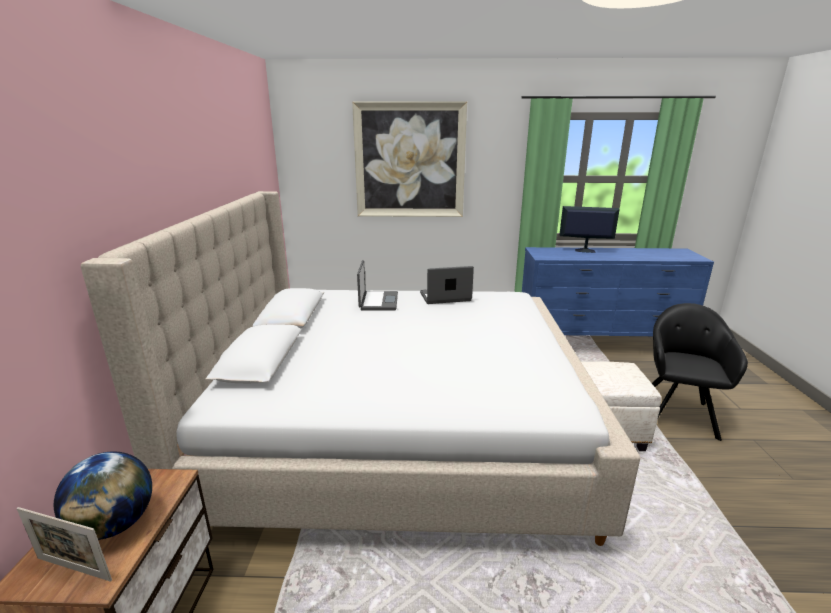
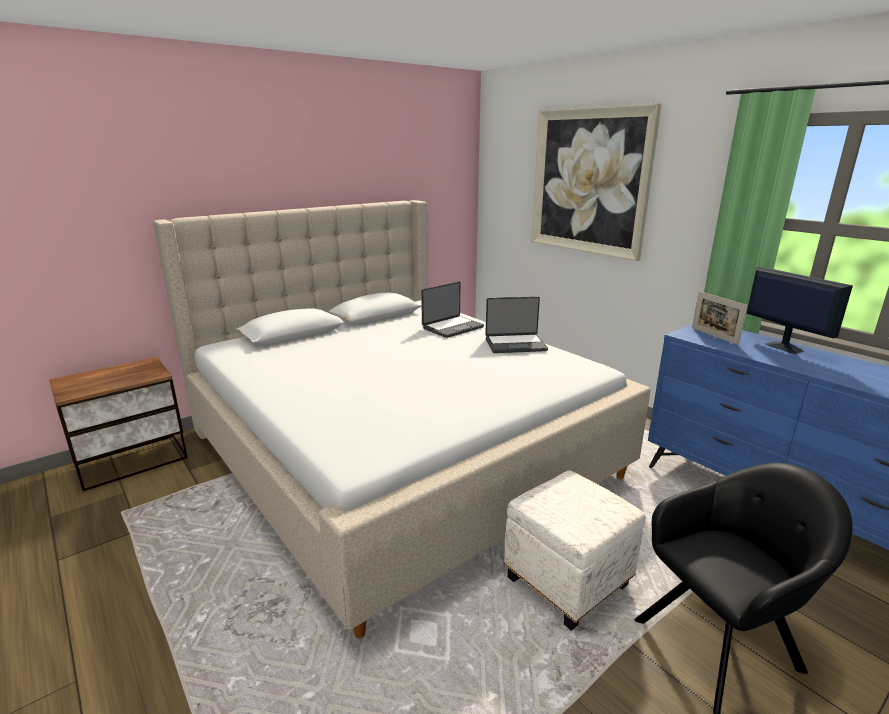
camera: 50 degrees right, 0 degrees up
(74, 569) = (75, 385): picture frame -> picture frame (714, 336)
(115, 525) = (111, 379): globe -> none
(445, 297) = (515, 344): laptop -> laptop turned 135 degrees clockwise

